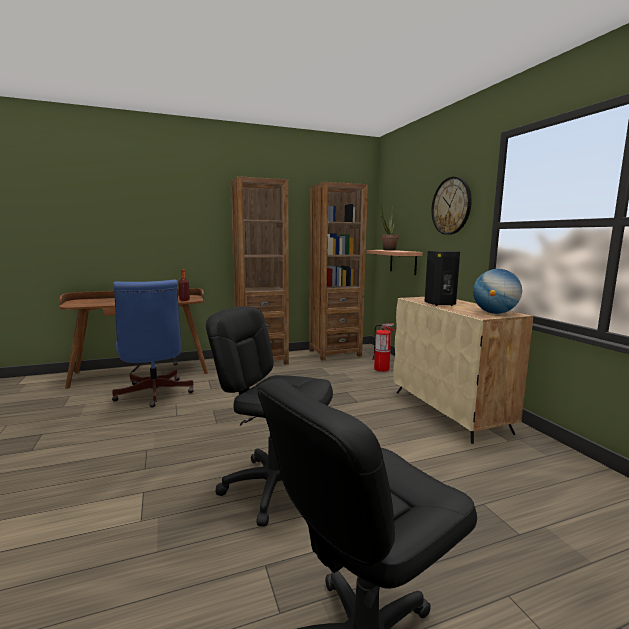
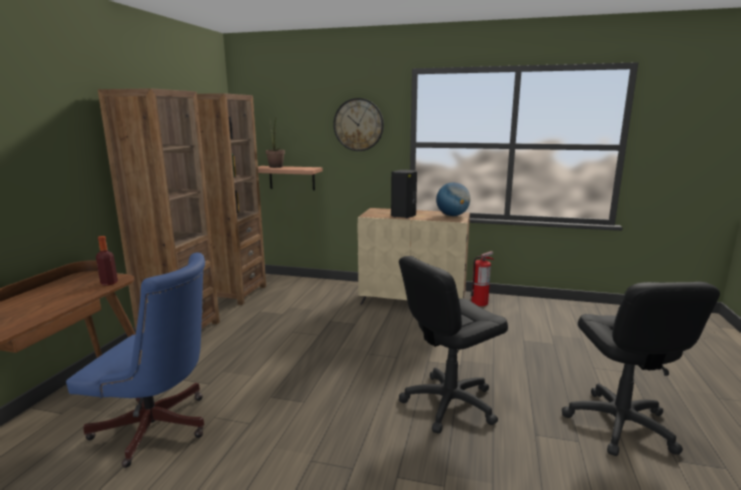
camera: 55 degrees left, 5 degrees up
(382, 369) = (308, 291): fire extinguisher -> fire extinguisher (479, 303)

